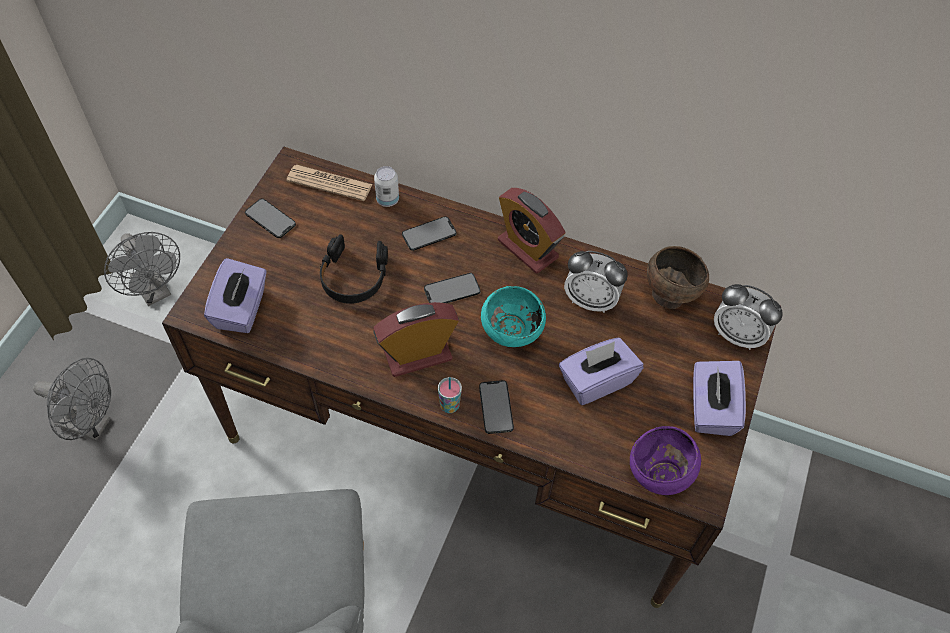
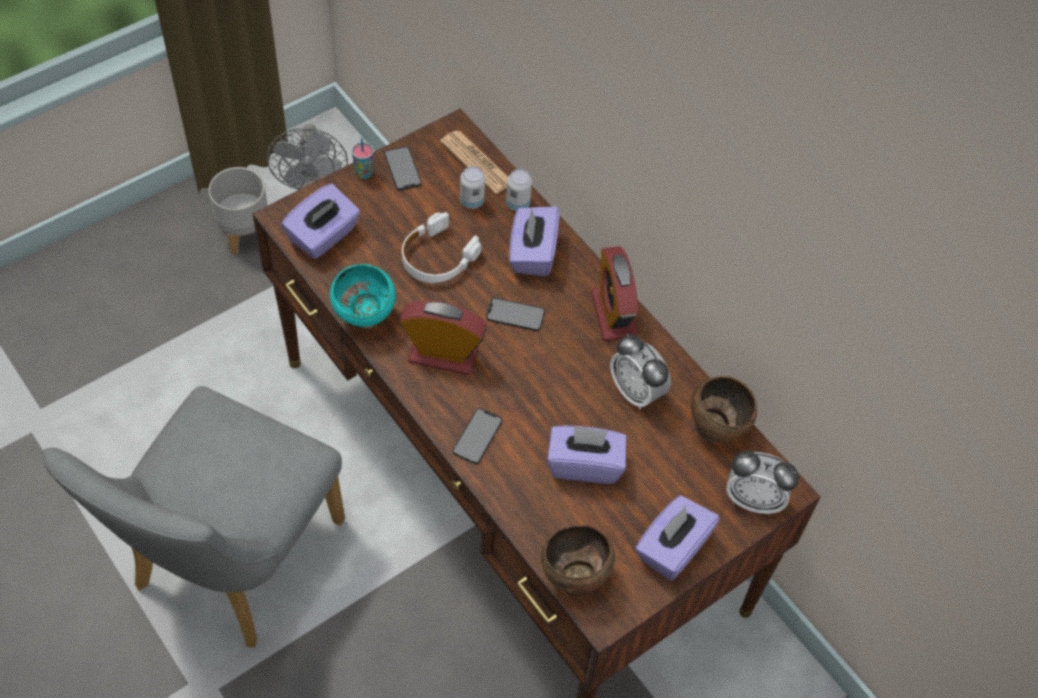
camera: 30 degrees right, 0 degrees up
(92, 424) = (185, 284): grey fan -> none
(117, 356) = (244, 235): none -> grey planter
(348, 216) = (472, 201): none -> can
(353, 277) = (437, 257): black headphones -> white headphones
(429, 234) = (532, 254): phone -> purple tissue box
(449, 406) = (438, 413): cup -> cup (364, 173)
(512, 336) = (538, 384): turquoise bowl -> turquoise bowl (366, 317)
(657, 479) = (573, 578): purple bowl -> brown bowl
(737, 335) = (753, 499): alarm clock -> alarm clock turned 45 degrees counterclockwise

